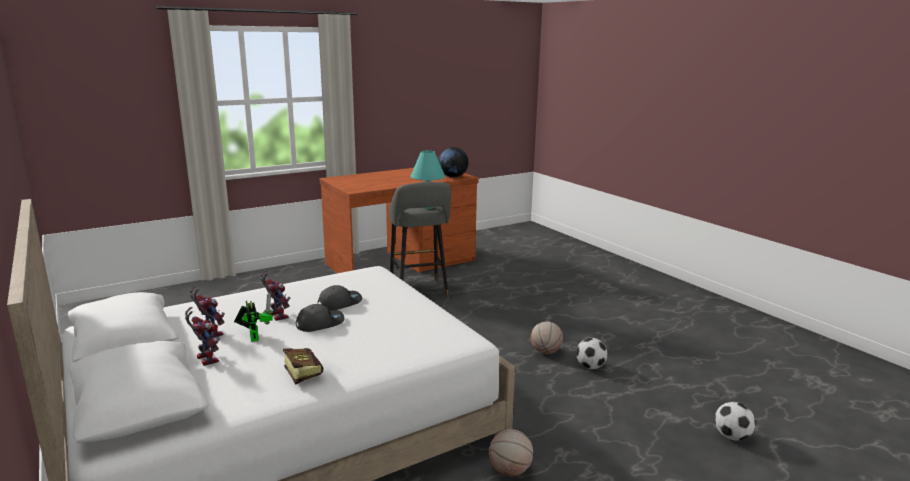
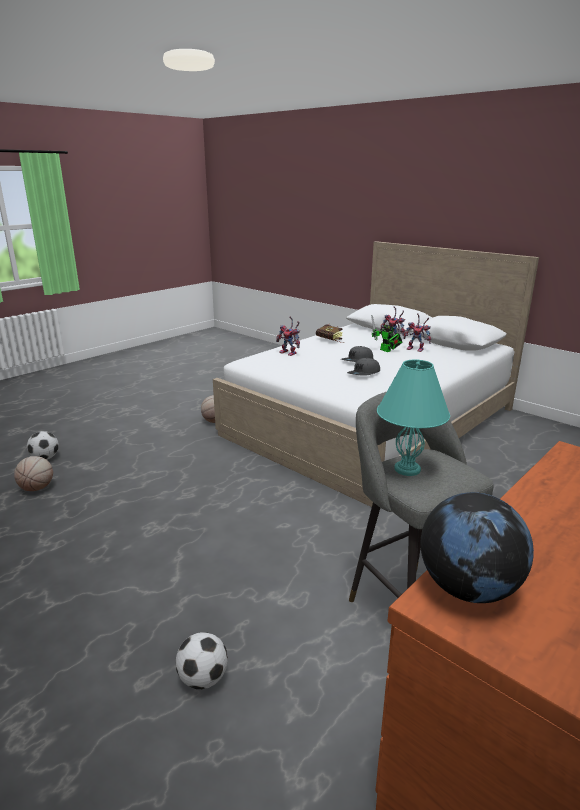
camera: 165 degrees right, 5 degrees up
(276, 315) = (395, 361): toy robot -> toy robot (290, 353)
(545, 352) = (185, 513): basketball -> basketball (37, 488)
(590, 367) = (138, 502): football -> football (203, 678)

